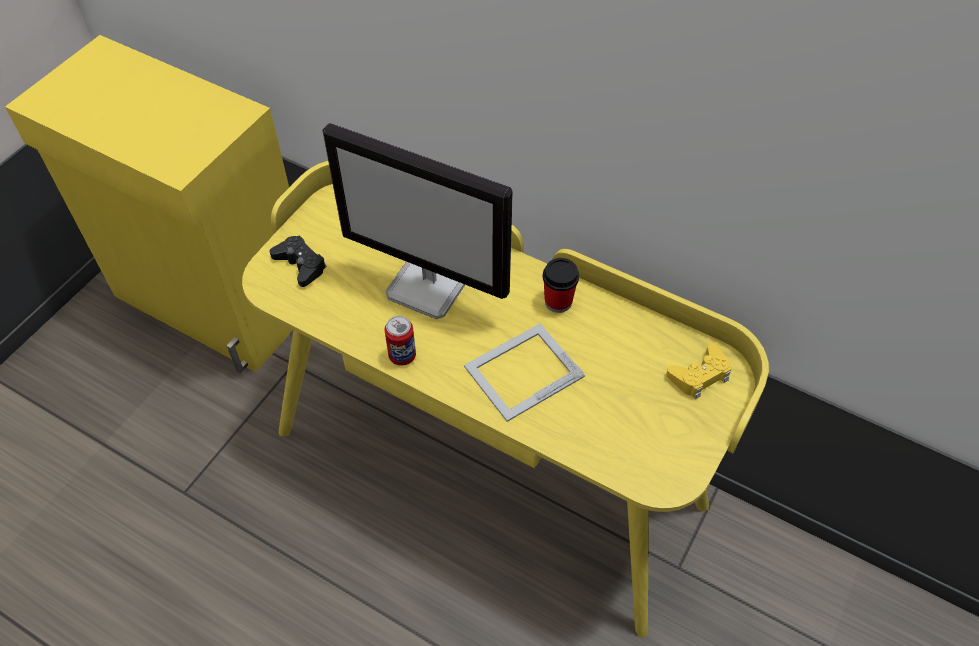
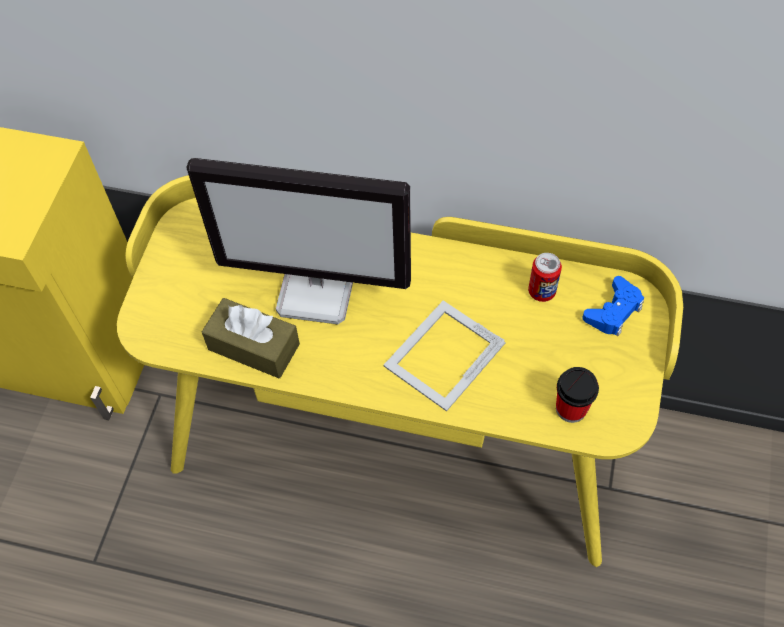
camera: 15 degrees left, 5 degrees up
(300, 265) = (175, 304): black game controller -> none
(354, 318) = (253, 346): none -> brown tissue box
(402, 356) = (317, 372): can -> can (541, 291)
(558, 301) = (452, 272): cup -> cup (571, 408)
(699, 375) = (613, 311): yellow game controller -> blue game controller

